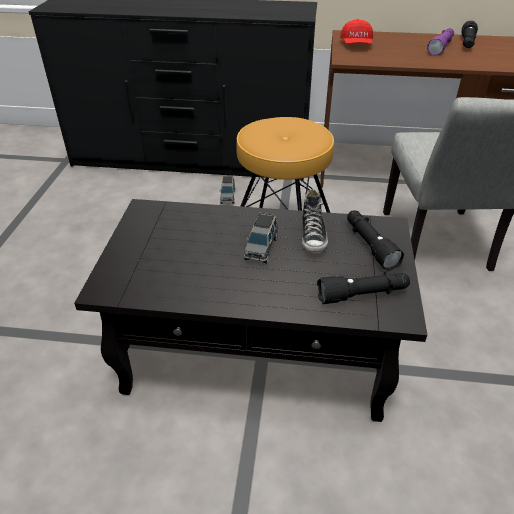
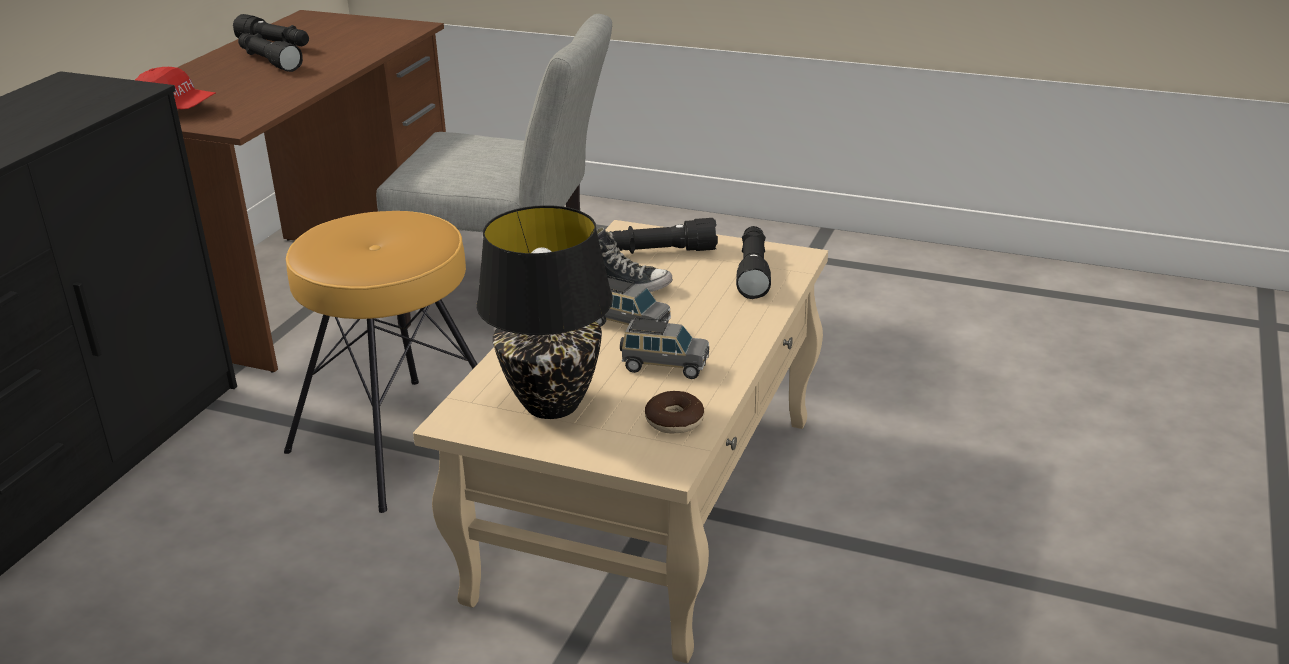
camera: 75 degrees left, 10 degrees down
(149, 286) = (674, 421): none -> donut
(163, 236) = (553, 404): none -> black table lamp
(227, 196) = (204, 486): grey toy car -> grey toy car (664, 366)
(259, 350) = (650, 503): black coffee table -> beige coffee table
(441, 47) = (269, 62): purple flashlight -> black flashlight

